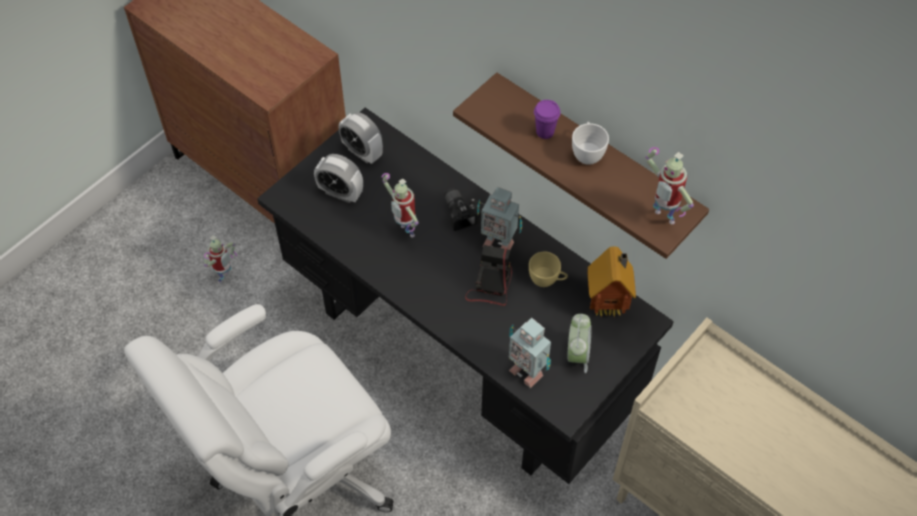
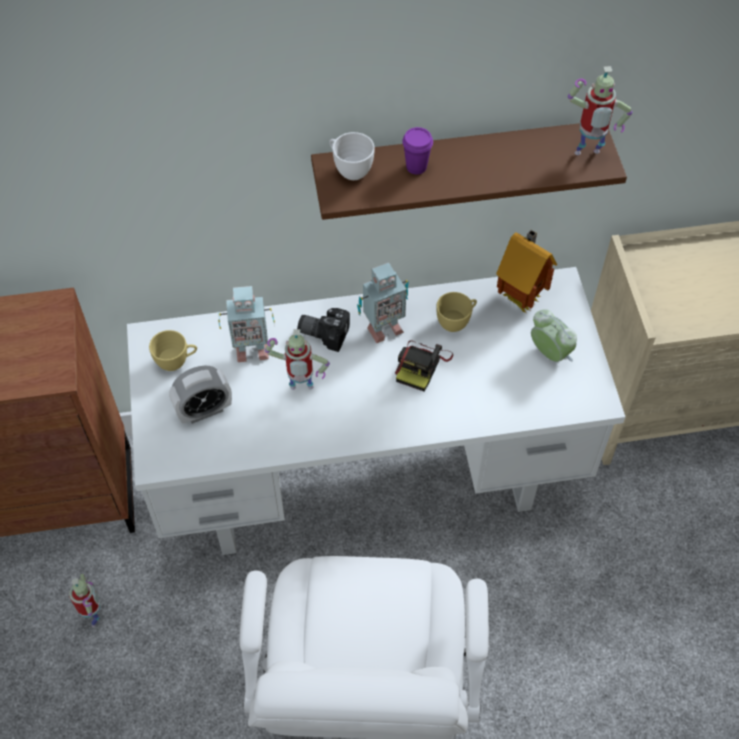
camera: 50 degrees left, 0 degrees up
(362, 152) = (176, 361): alarm clock -> yellow cup
(460, 356) = (370, 478): black desk -> white desk
(490, 285) = (421, 365): camera -> camera turned 120 degrees counterclockwise
(527, 370) = (533, 400): toy robot -> toy robot (251, 350)
(587, 153) = (469, 155): white cup -> white cup (349, 169)

